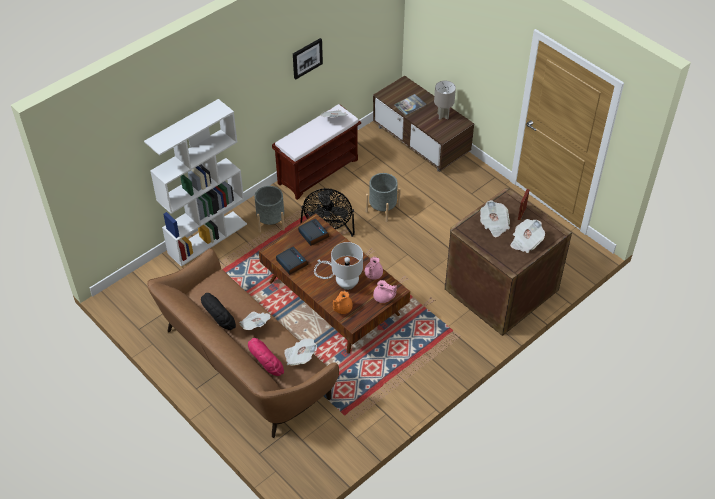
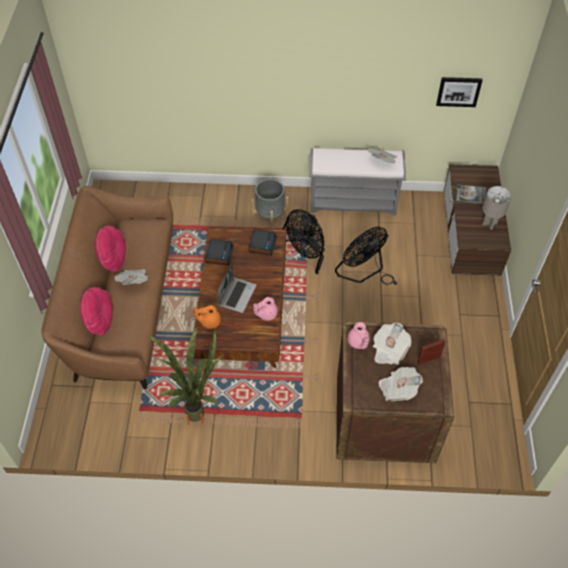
camera: 45 degrees right, 5 degrees up
(207, 238) = (212, 194): white bookcase -> none
(220, 323) = (114, 260): black pillow -> pink pillow
(300, 357) = (132, 333): newspaper -> none
(307, 58) = (372, 82): picture -> picture (458, 91)
(318, 171) = (353, 202): brown bench -> grey bench
(338, 278) = (237, 295): white table lamp -> laptop
(382, 209) = (367, 270): grey planter -> black fan
(383, 298) = (250, 340): pink teapot -> pink teapot (358, 342)
(384, 382) = (197, 411): none -> potted plant

